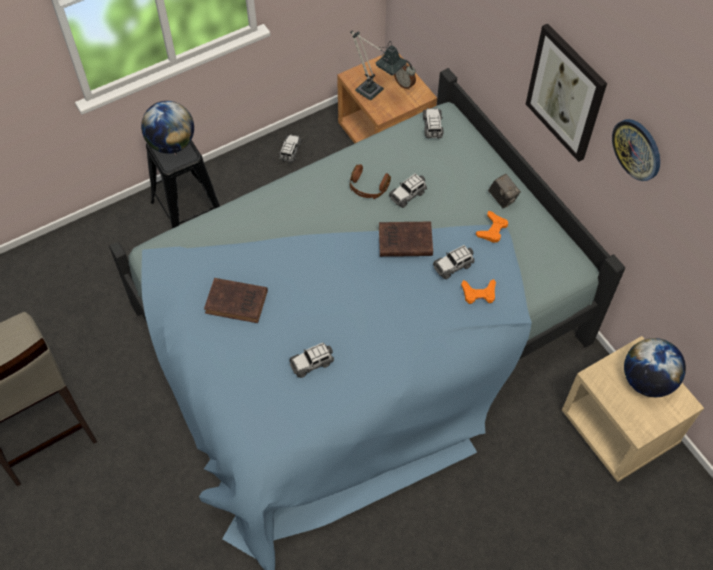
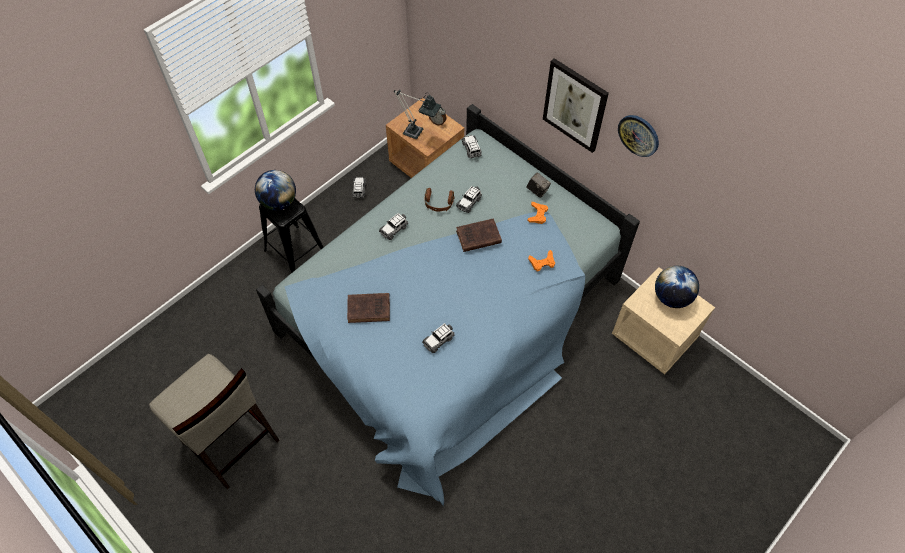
camera: 15 degrees left, 0 degrees up
(453, 266) = (518, 247): toy car -> toy car (394, 229)

